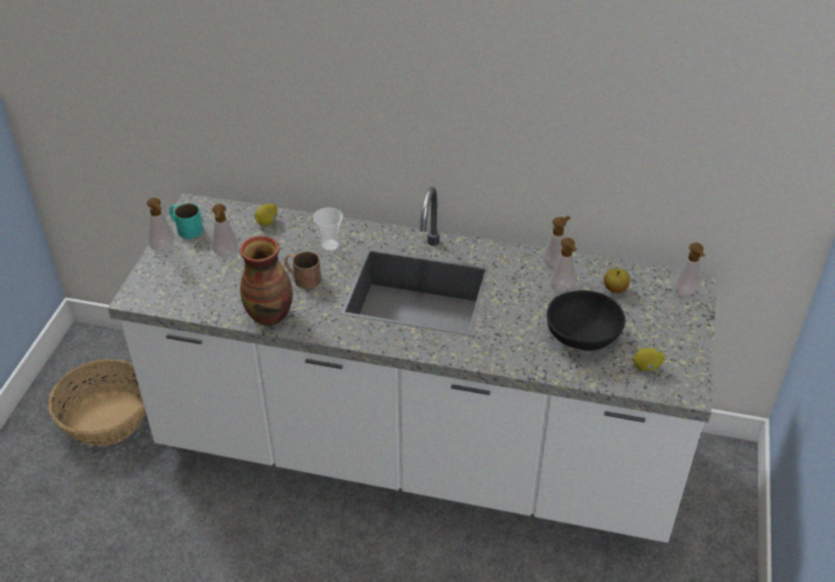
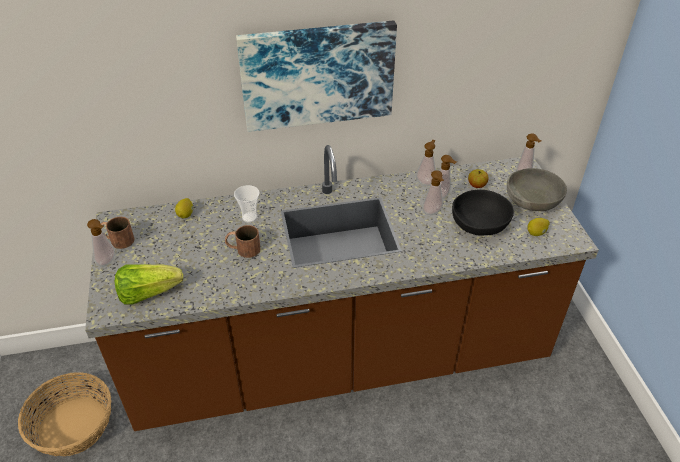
camera: 25 degrees left, 0 degrees up
(183, 292) = (148, 293): none -> lettuce
(185, 228) = (117, 240): turquoise mug -> brown mug
(226, 255) = (167, 251): soap dispenser -> soap dispenser (432, 213)
(270, 314) = (236, 287): vase -> none
(417, 450) = (340, 357): white counter -> brown counter
(437, 103) = (317, 74): none -> picture
(670, 330) = (532, 202): none -> grey bowl

